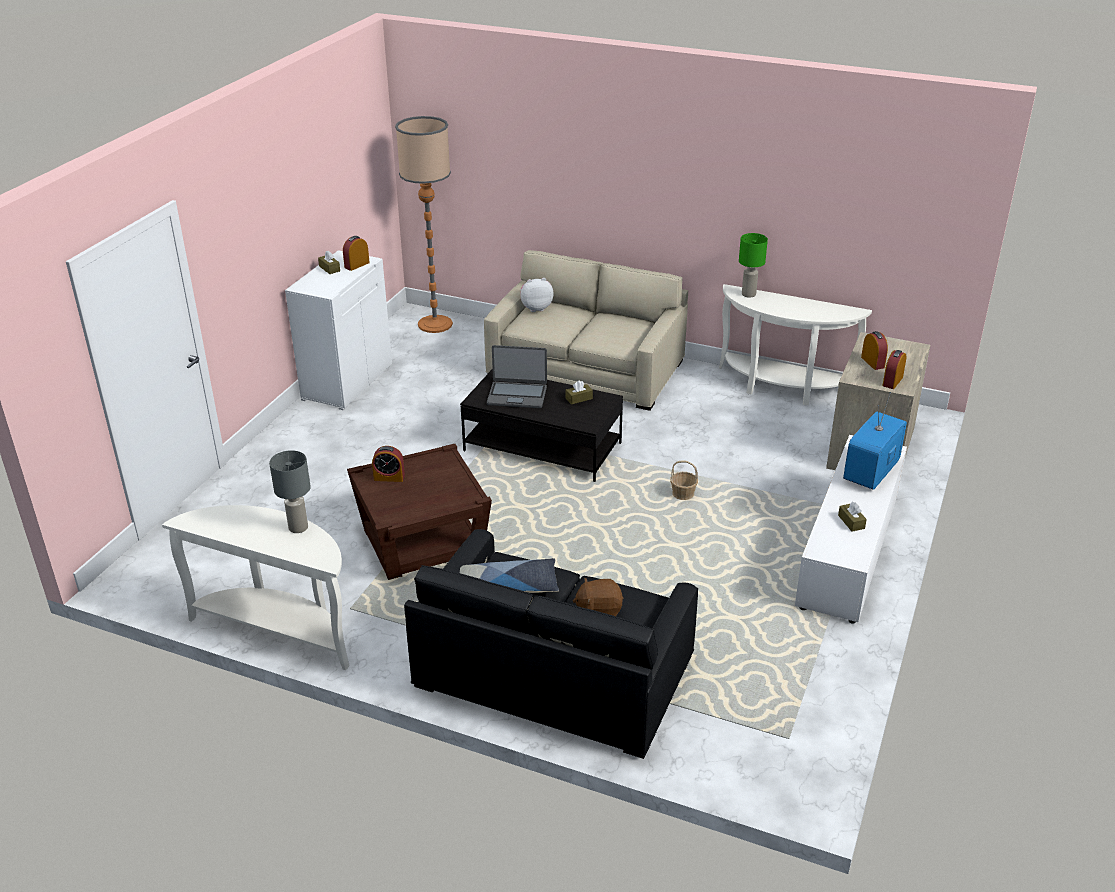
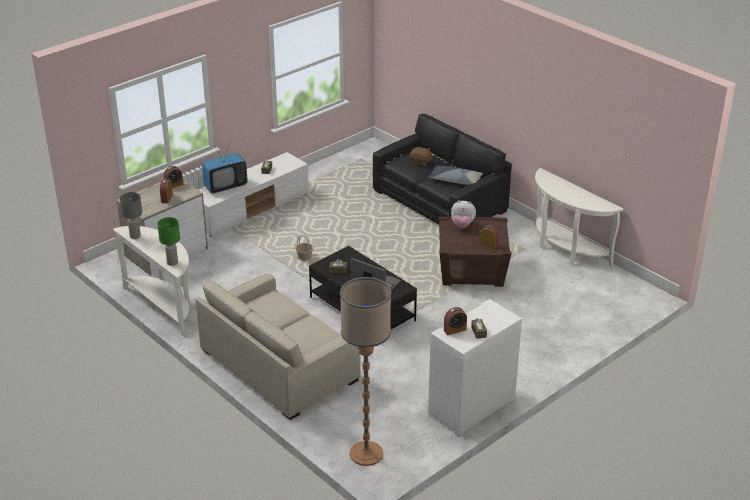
camera: 155 degrees left, 0 degrees up
(298, 527) = (552, 190): grey table lamp -> grey table lamp (135, 236)
(536, 308) = (306, 349): plush toy -> plush toy (462, 225)

